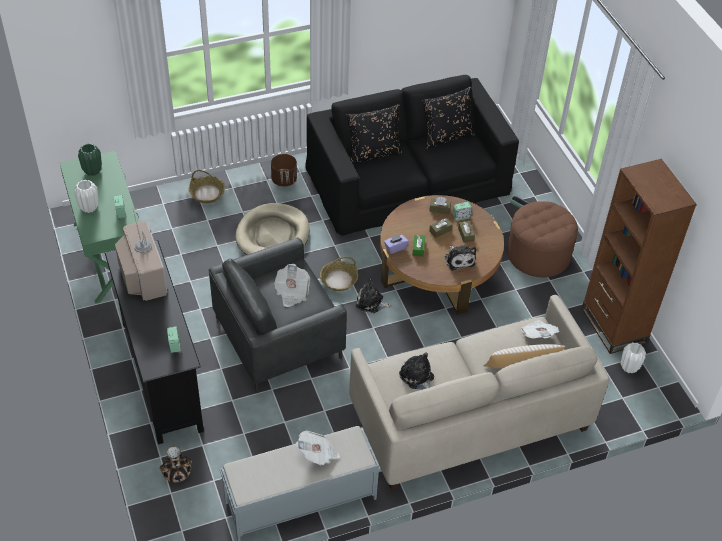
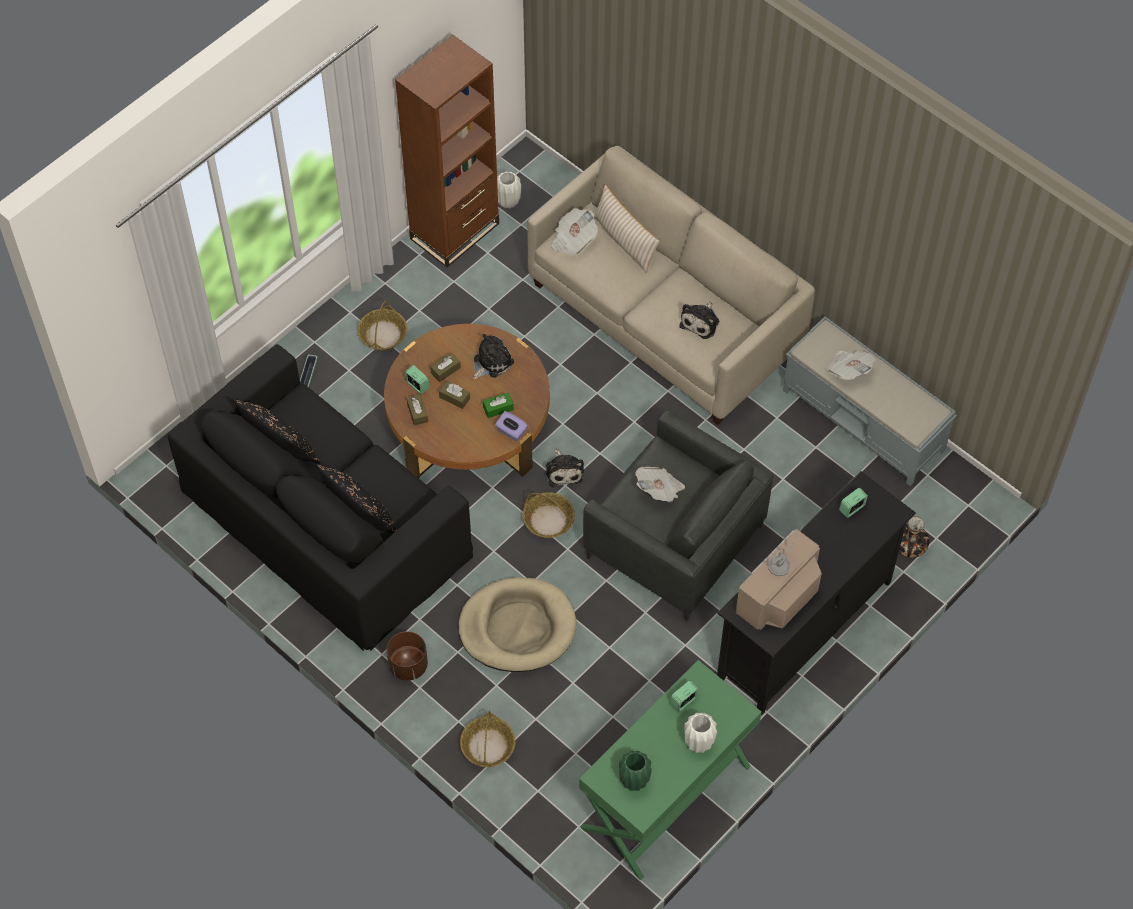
camera: 115 degrees left, 10 degrees up
(538, 254) = (383, 334): brown ottoman -> basket

